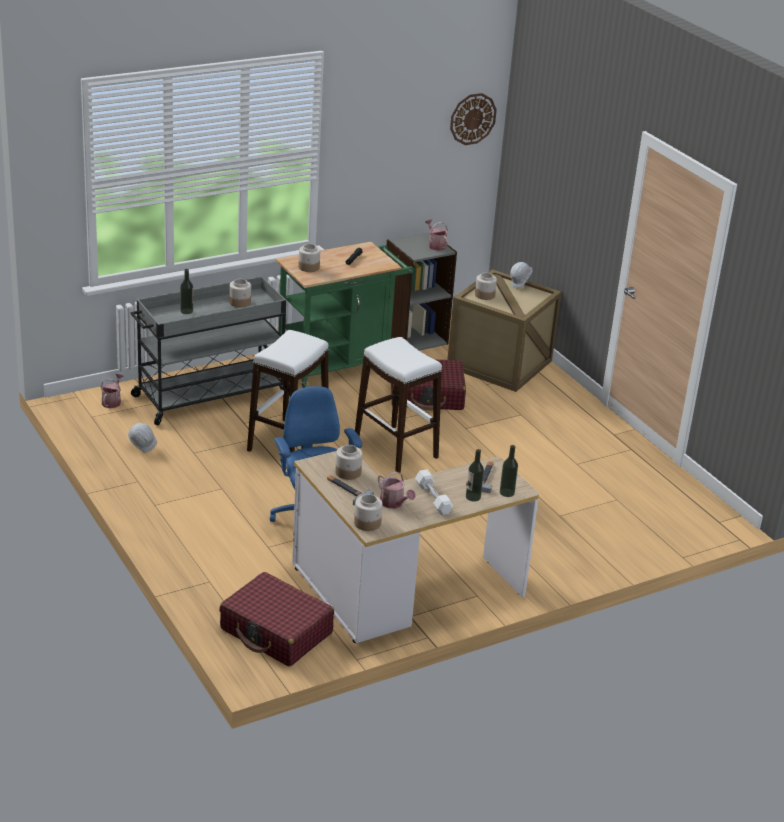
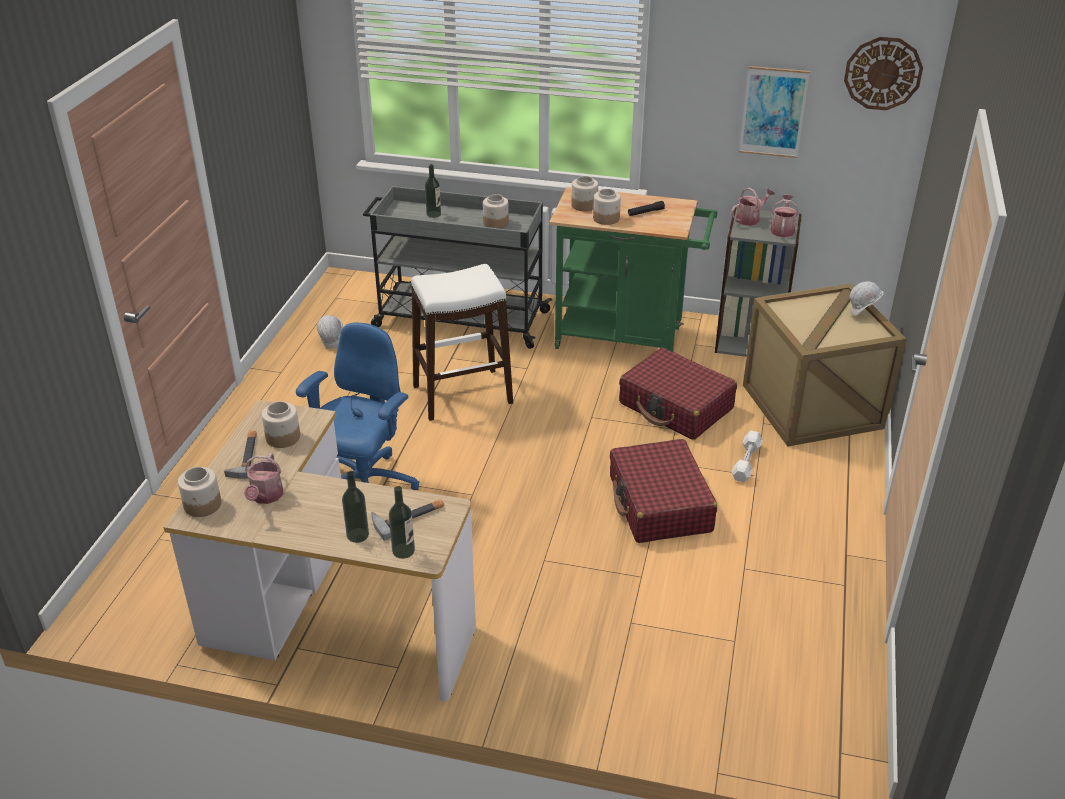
camera: 45 degrees right, 5 degrees up
(112, 401) = (372, 291): watering can -> watering can (750, 219)
(276, 631) = (159, 586): red suitcase -> red suitcase (659, 504)
(396, 449) = (557, 450): white stool -> none
(406, 162) = (773, 112): none -> picture
(433, 498) = (313, 513): white dumbbell -> white dumbbell (746, 462)
(485, 295) = (800, 309): jar -> jar (606, 218)

